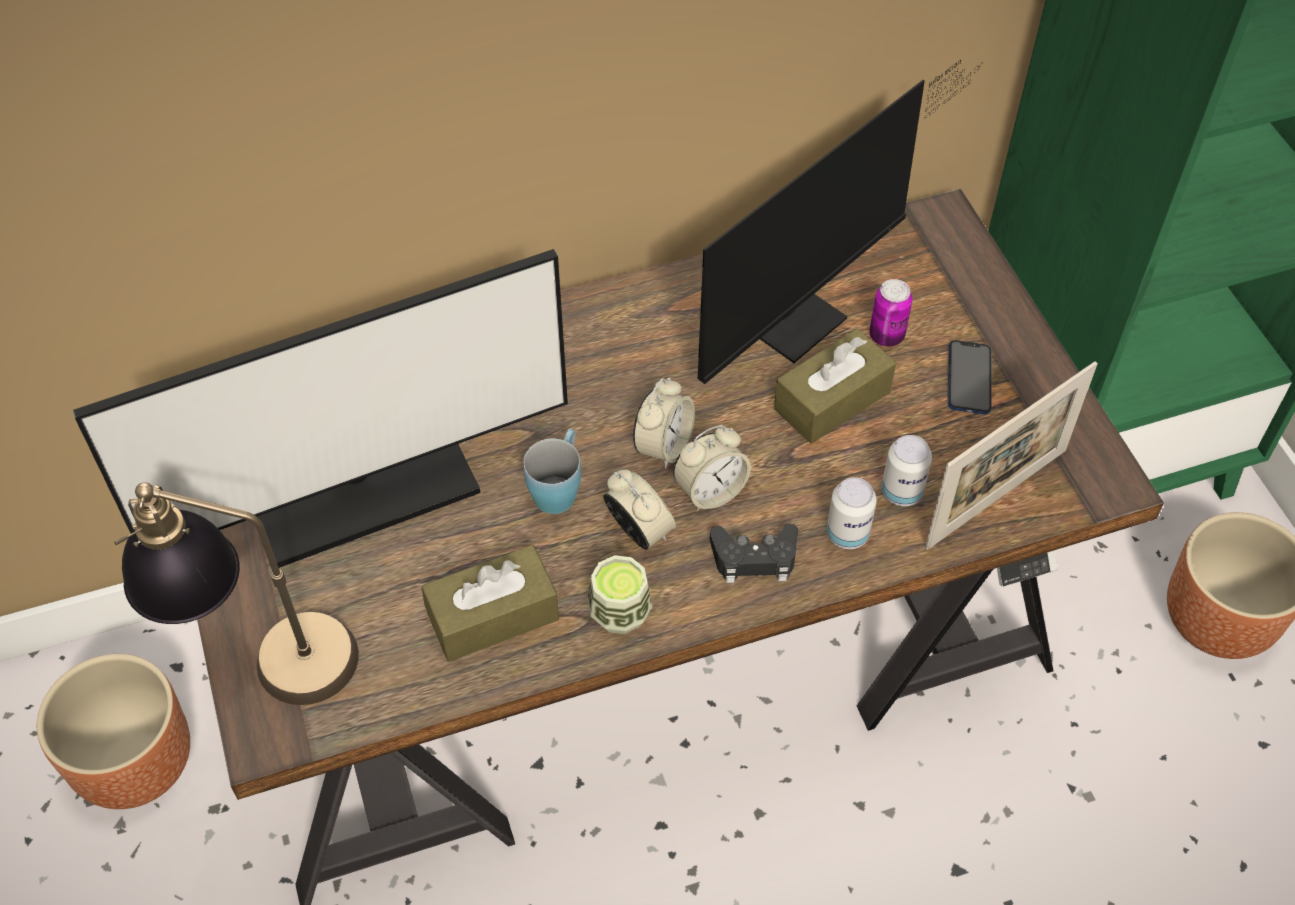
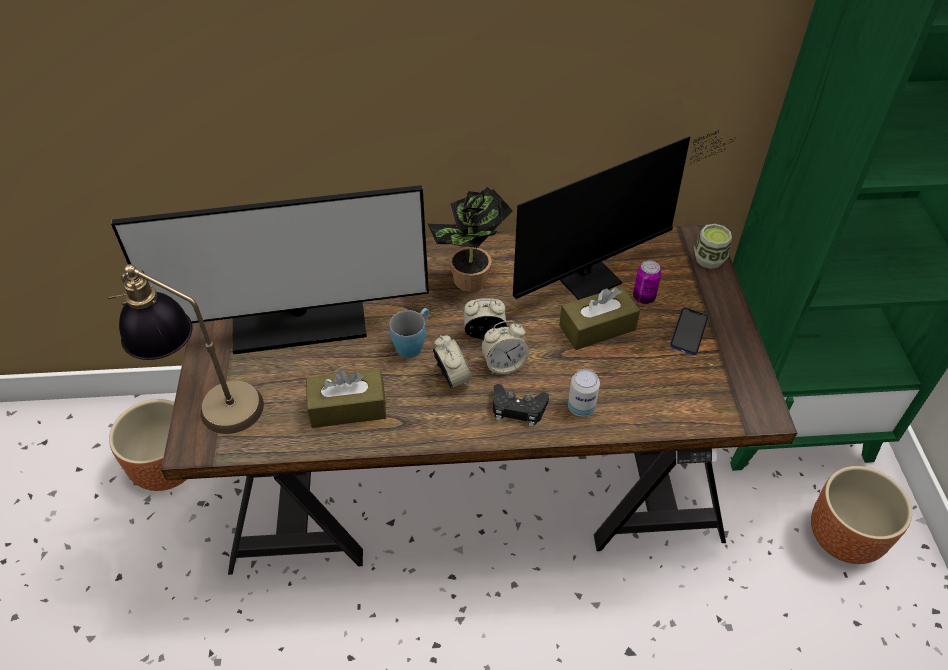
camera: 15 degrees right, 5 degrees down
(614, 367) = (470, 283): none -> potted plant
(620, 613) = (424, 422): cup -> cup (709, 259)
(663, 446) = (484, 333): alarm clock -> alarm clock turned 135 degrees counterclockwise
(901, 492) = (624, 390): can -> none
(996, 498) = (685, 406): picture frame -> none

